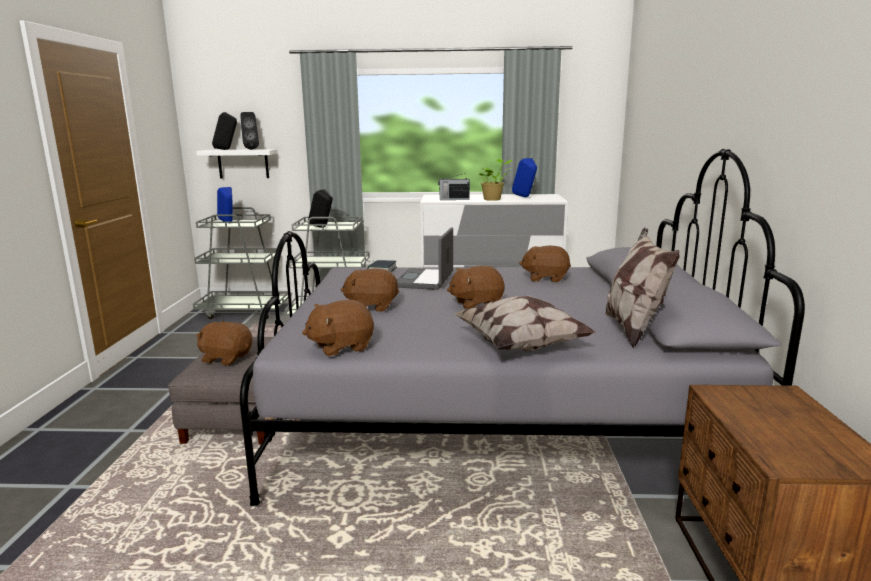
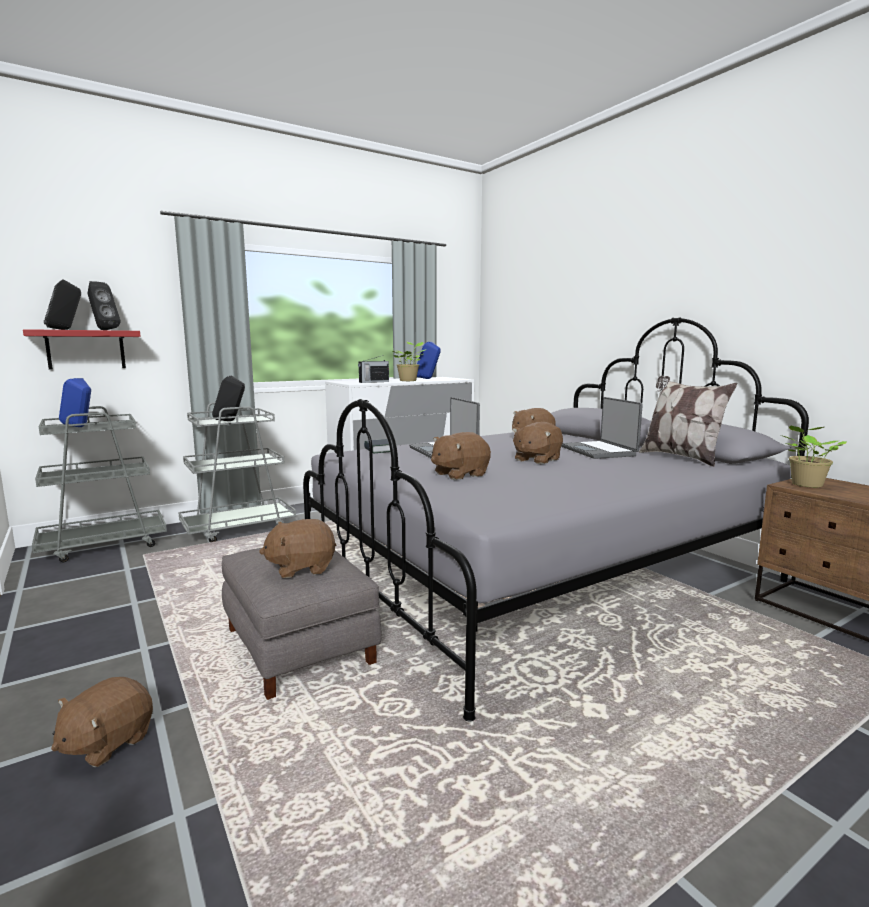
camera: 35 degrees left, 5 degrees down
(243, 163) = (86, 349): white shelf -> red shelf
(341, 347) = (531, 504): brown plush toy -> brown plush toy (107, 743)
(521, 345) = (651, 477): pillow -> none
(567, 305) = (599, 451): none -> laptop
(740, 397) = (805, 485): none -> potted plant

